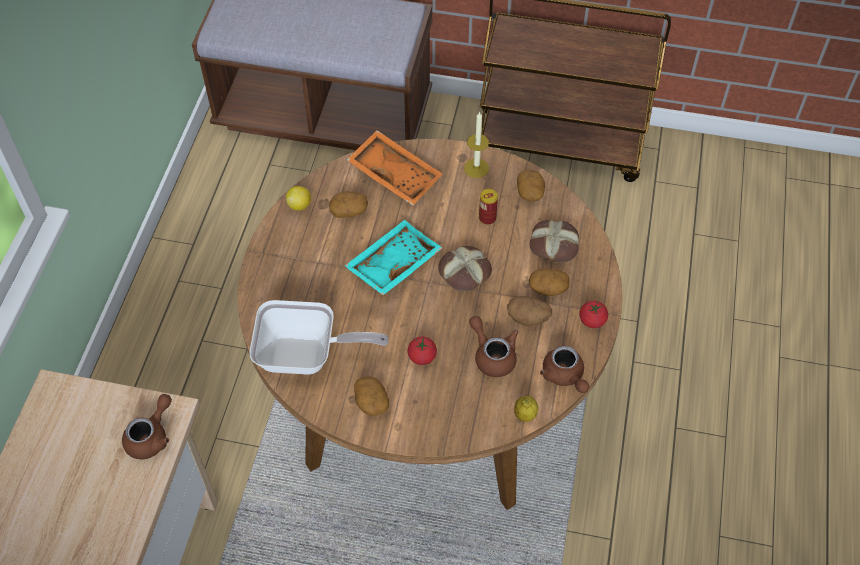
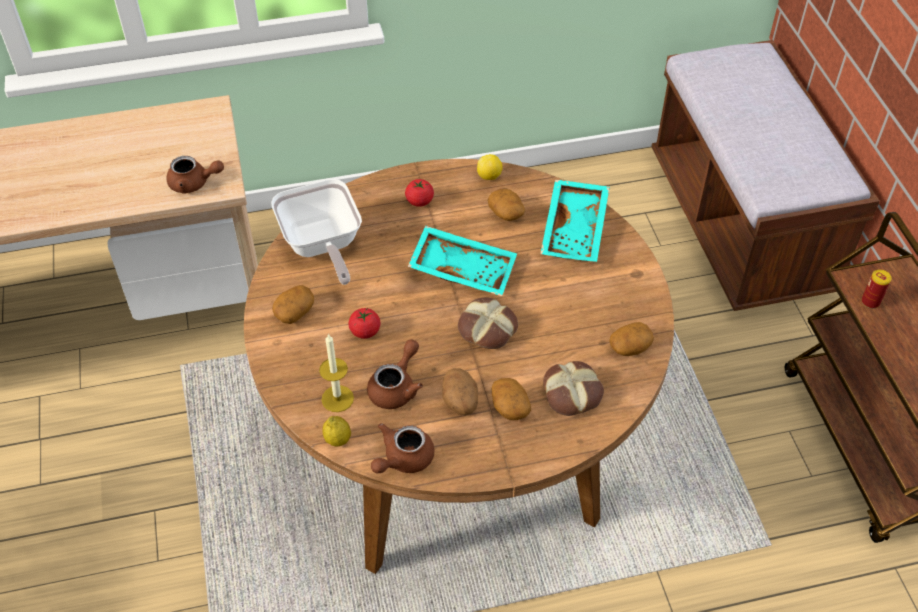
camera: 65 degrees right, 5 degrees down
(396, 174) = (576, 230): orange tray -> turquoise tray
(476, 168) = (630, 290): candle -> candle (337, 398)
(487, 218) = (569, 322): can -> can (870, 302)
(592, 320) = (490, 461): tomato -> tomato (419, 201)

